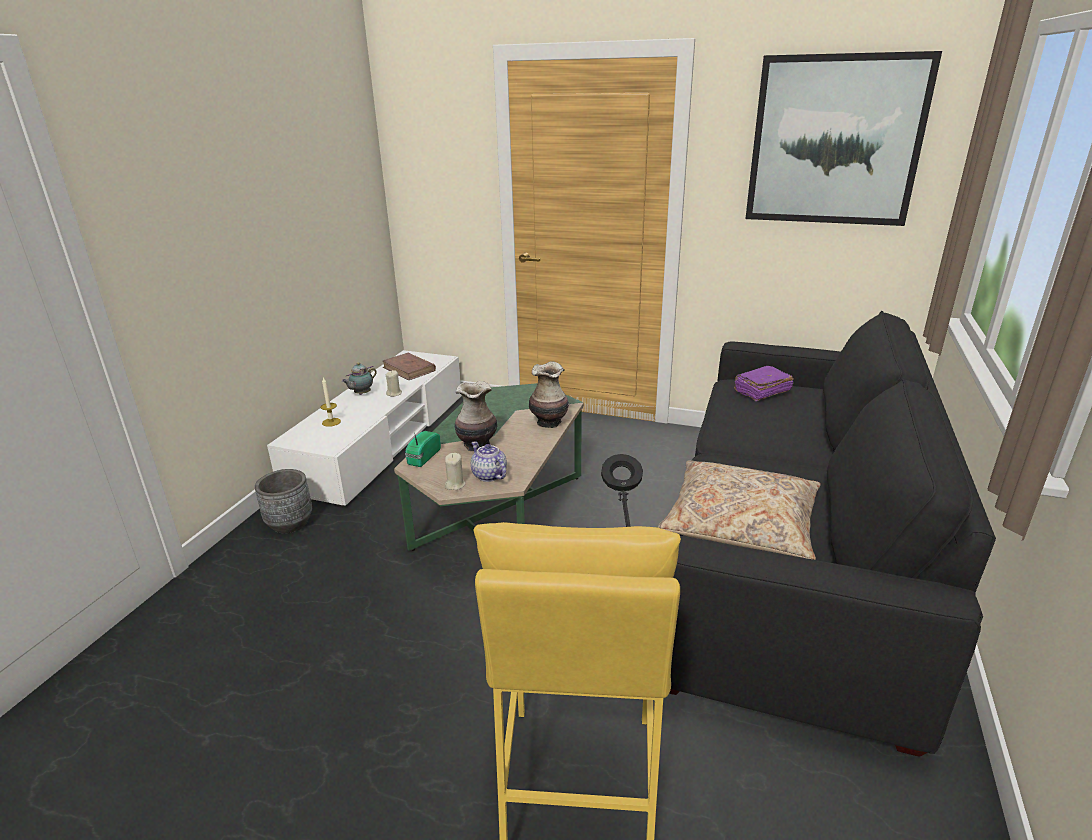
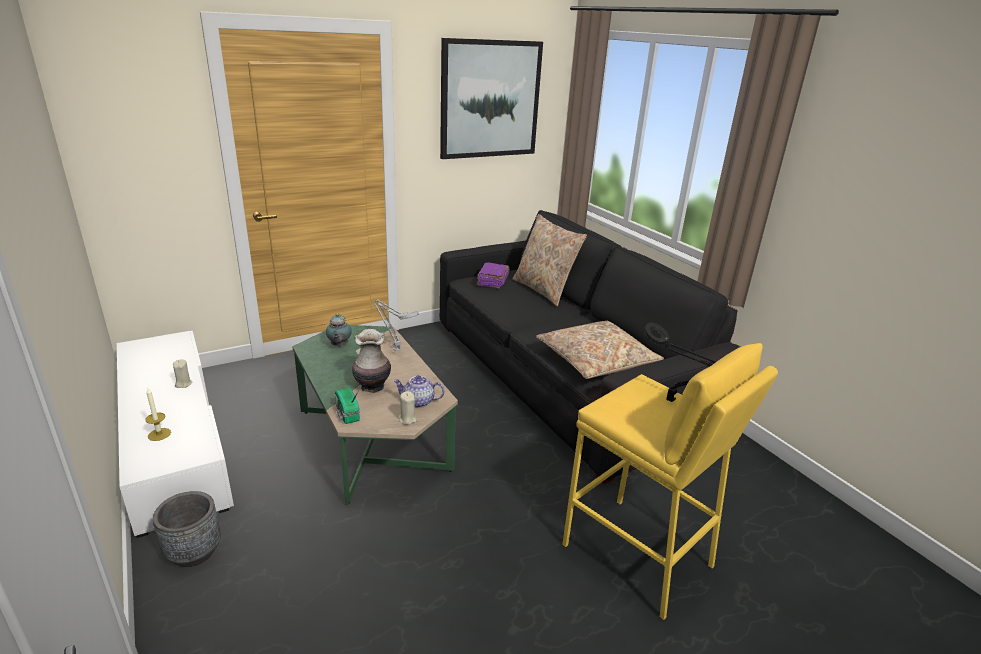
camera: 50 degrees left, 0 degrees up
(361, 394) = (145, 397): teapot -> teapot (339, 345)
(409, 369) = (159, 358): brown book -> none
(549, 422) = (395, 349): vase -> grey table lamp
(816, 422) = (544, 290): none -> beige pillow

